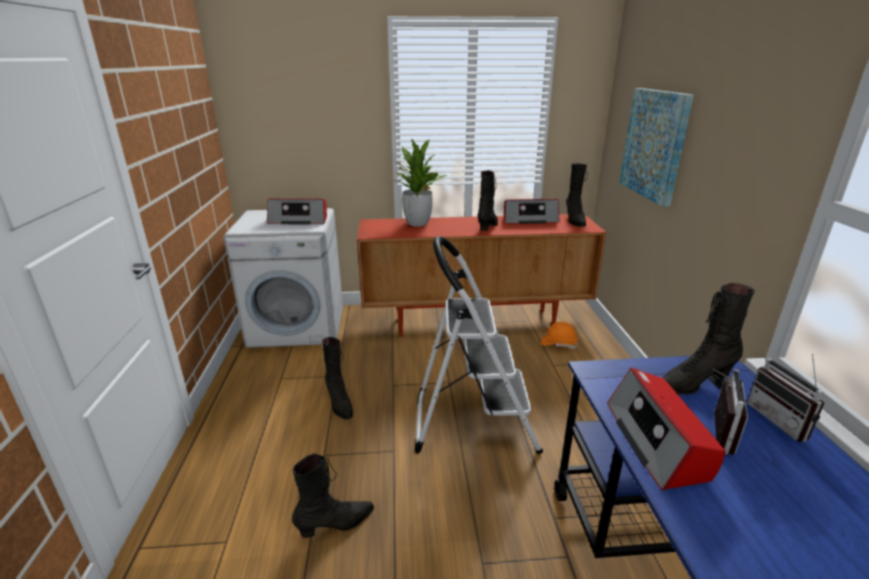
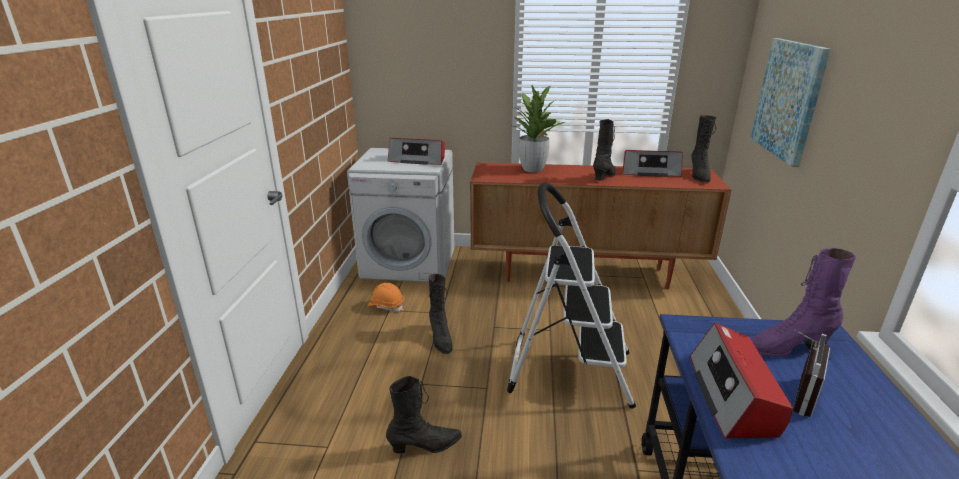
camera: 10 degrees right, 0 degrees up
(558, 344) = (671, 303): orange hard hat -> orange hard hat (386, 306)
(693, 383) = (787, 347): black boot -> purple boot
(782, 421) = (874, 393): radio -> none

